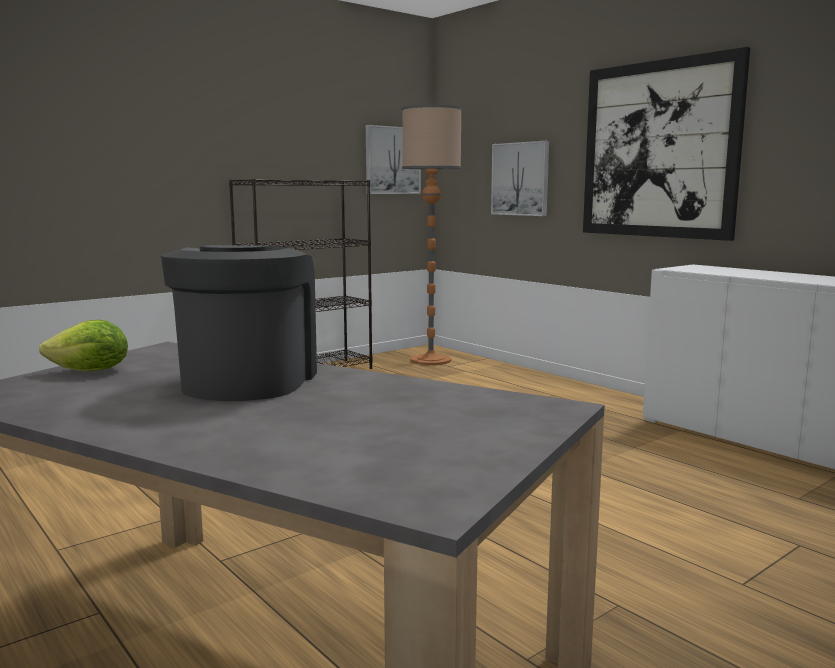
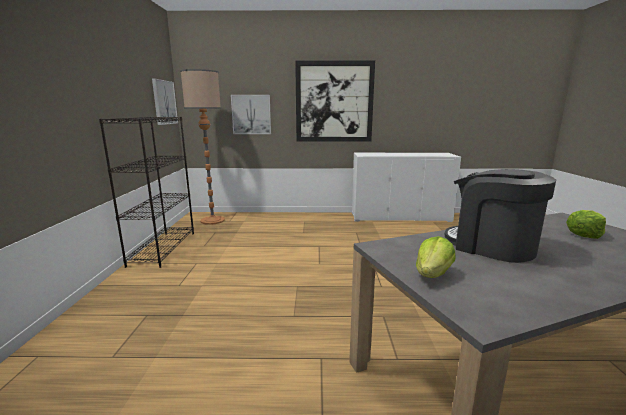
camera: 50 degrees left, 5 degrees up
(432, 420) = (584, 234): none -> lettuce

